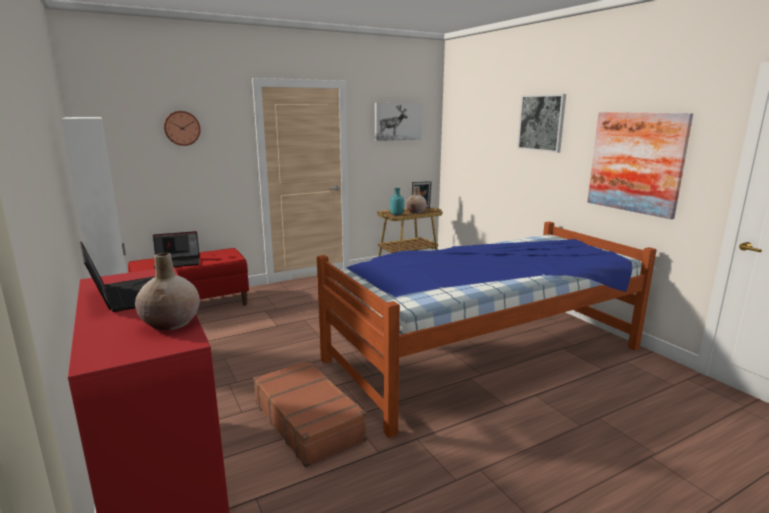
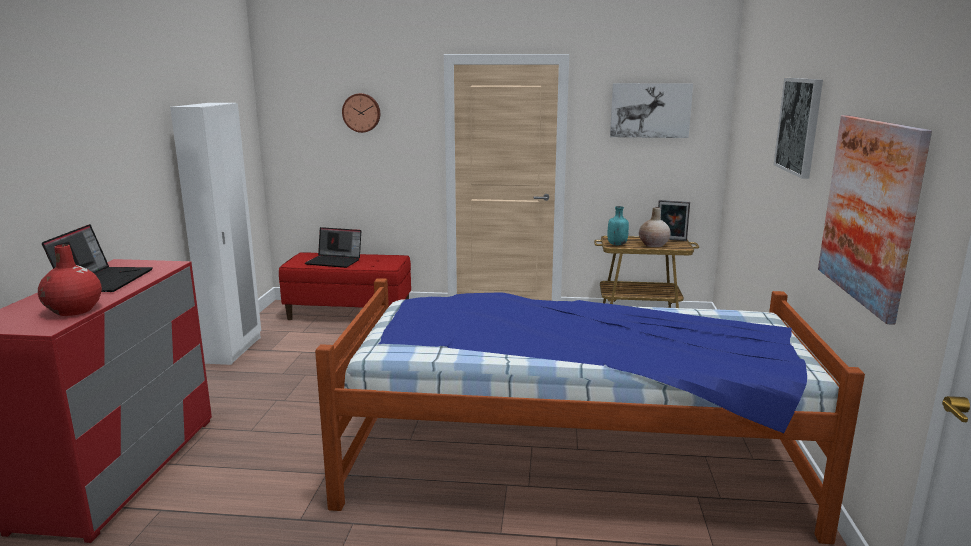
camera: 35 degrees right, 0 degrees up
(171, 323) = (74, 310): beige vase -> red vase
(308, 420) = (288, 461): brown suitcase -> none

